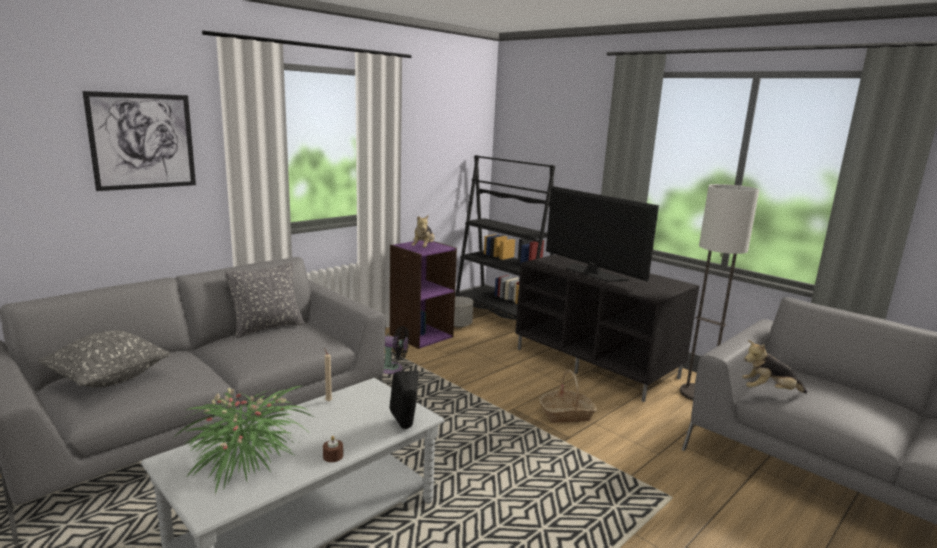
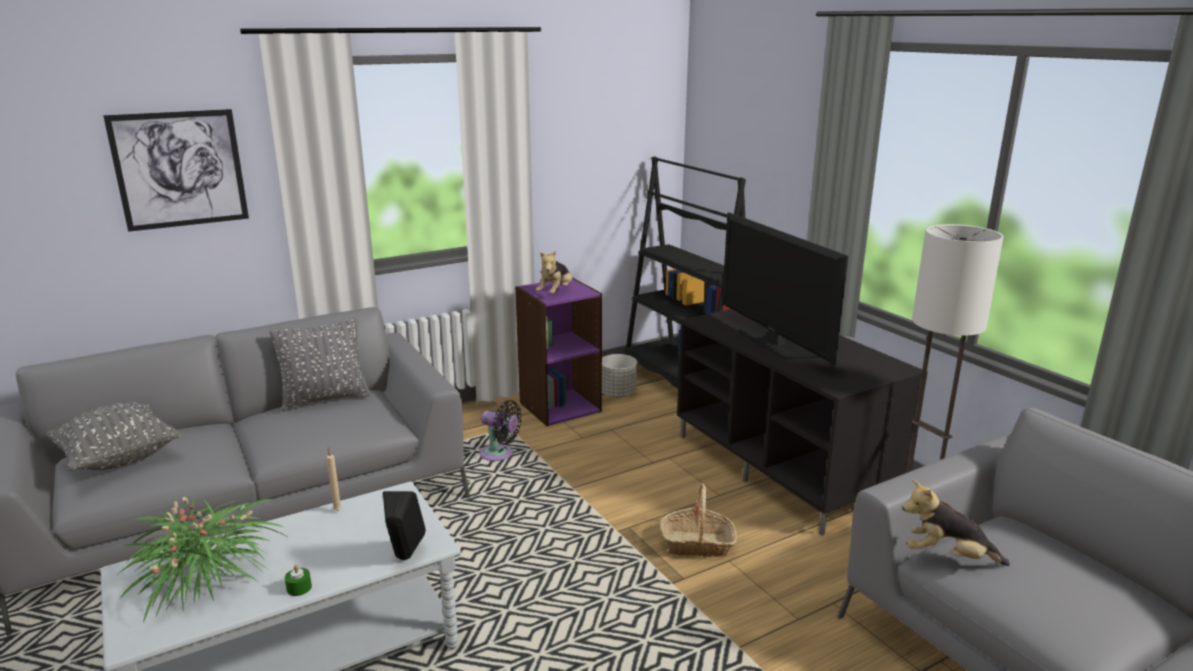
camera: 15 degrees right, 5 degrees up
(333, 456) = (299, 588): brown candle -> green candle

